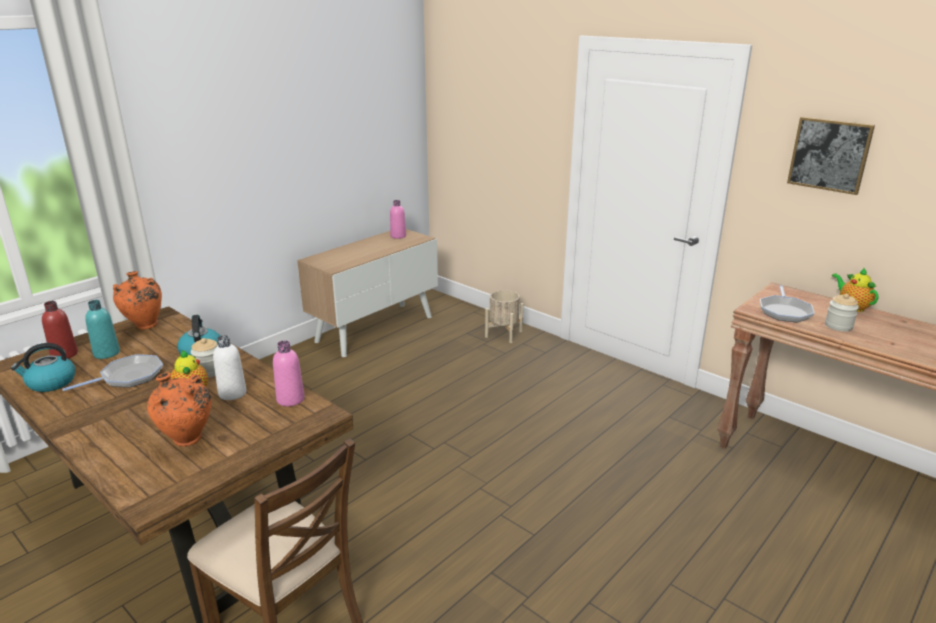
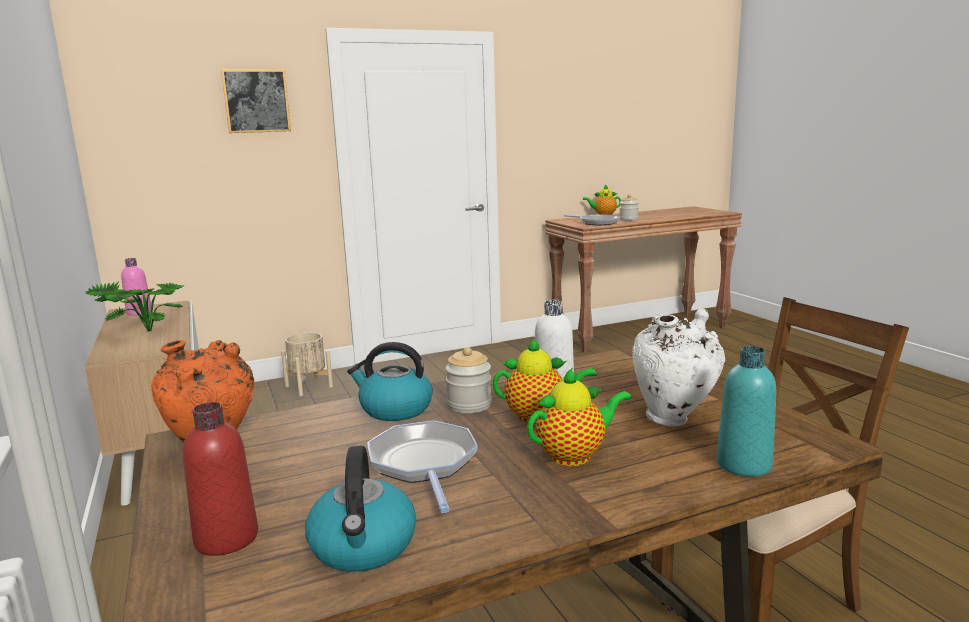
camera: 65 degrees left, 10 degrees down
(106, 353) = (290, 488): turquoise bottle -> turquoise bottle (744, 465)
(135, 415) = (575, 455): none -> teapot
(188, 441) = (674, 419): orange vase -> white vase
(290, 399) = (594, 365): pink bottle -> none
(359, 251) = (143, 332): none -> potted plant
(829, 155) = (560, 111): picture -> picture (256, 101)

